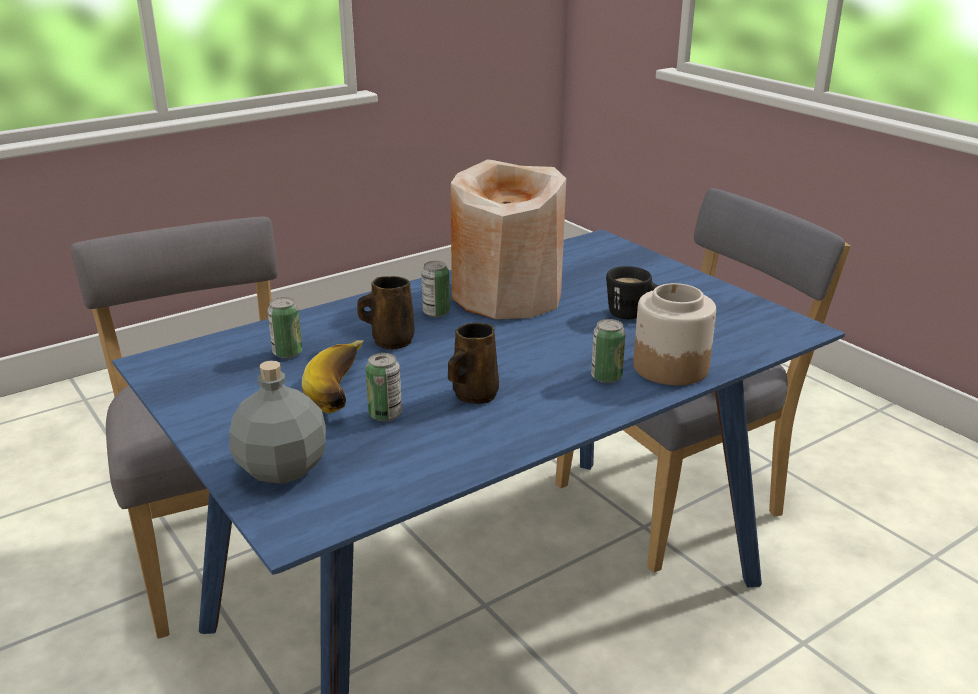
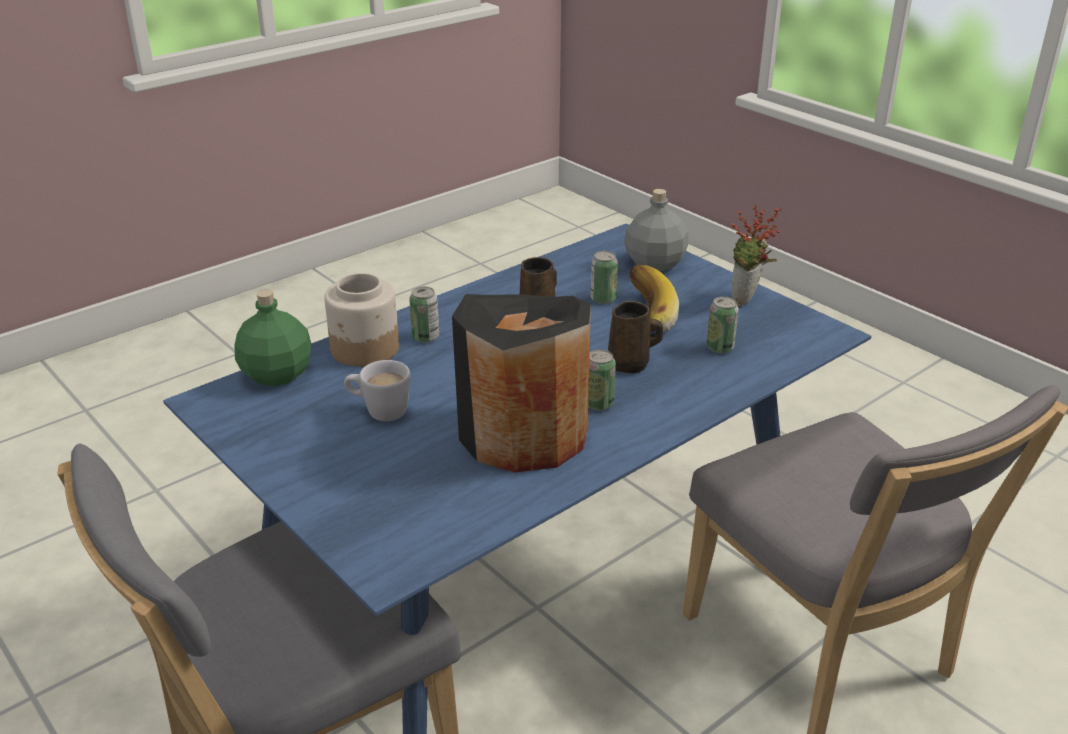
camera: 175 degrees right, 5 degrees up
(207, 403) = (747, 301): none -> potted plant
(507, 296) = (523, 434): beige vase -> black vase
(634, 315) = (379, 411): black mug -> white mug
(750, 346) = (276, 375): none -> green bottle

